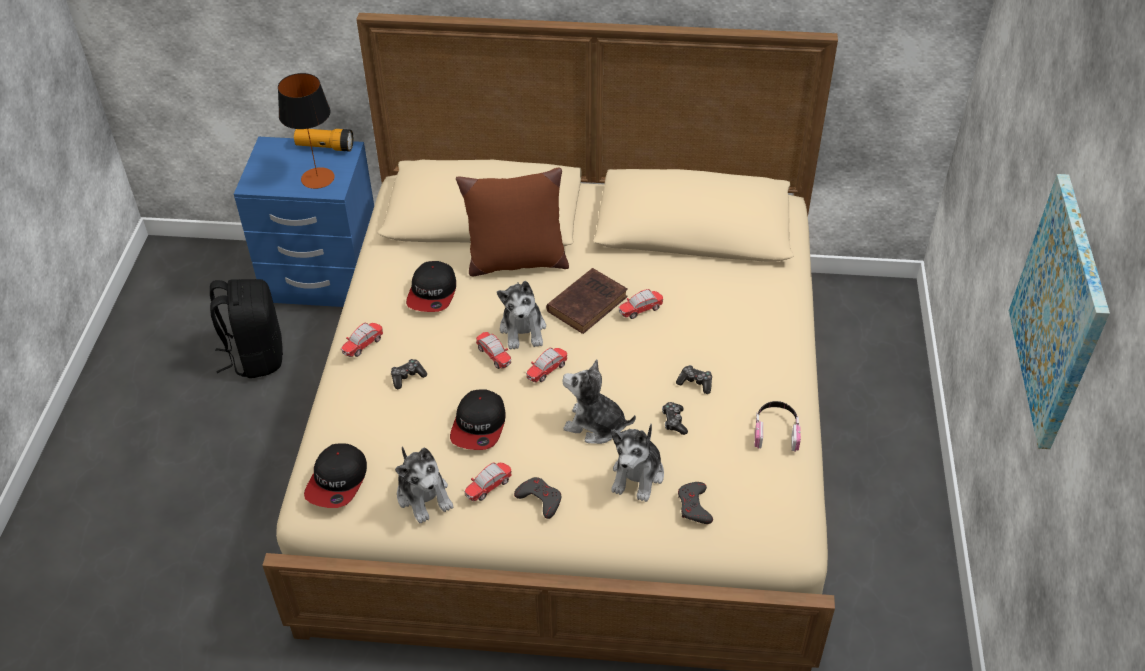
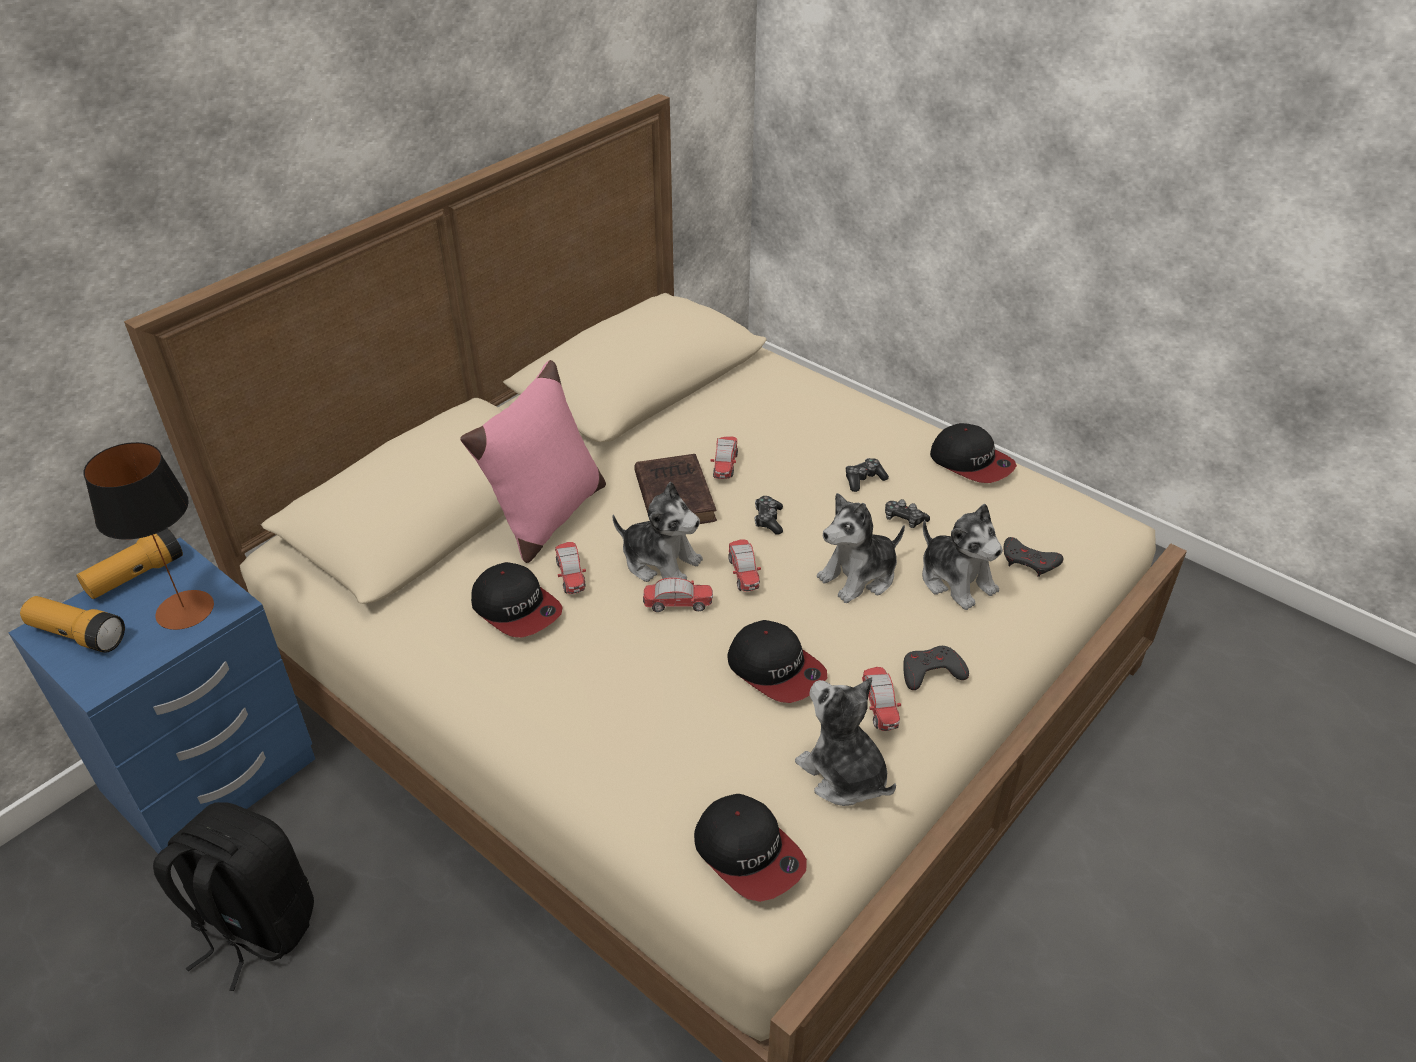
camera: 55 degrees left, 5 degrees down
(274, 157) = (78, 635): none -> flashlight
(363, 345) = (534, 715): toy car -> toy car (571, 576)
(407, 377) = (634, 697): game controller -> game controller (768, 520)
(424, 495) = (843, 774): plush toy -> plush toy turned 135 degrees counterclockwise
(515, 262) = (547, 518): brown pillow -> pink pillow
(776, 430) = (971, 462): headphones -> cap
(1060, 312) = (1185, 145): picture -> none

